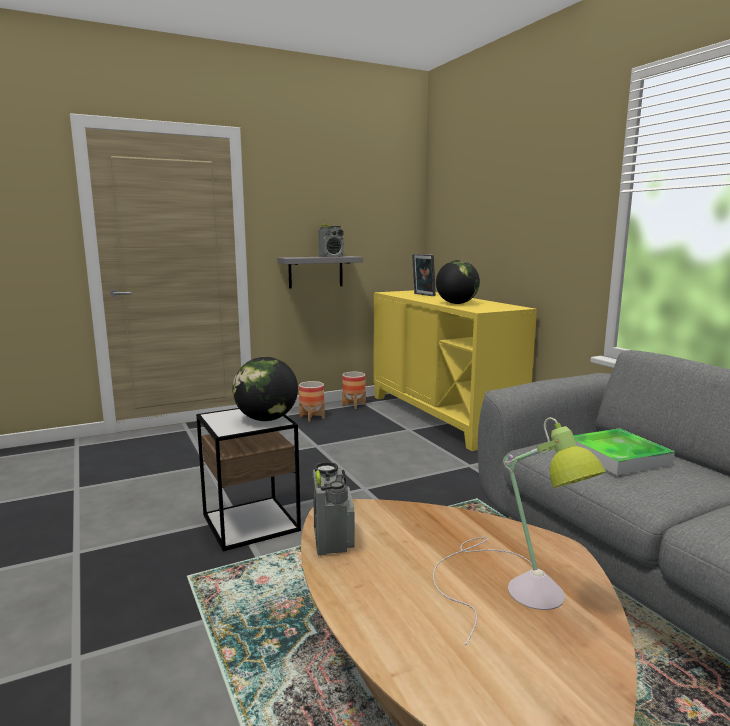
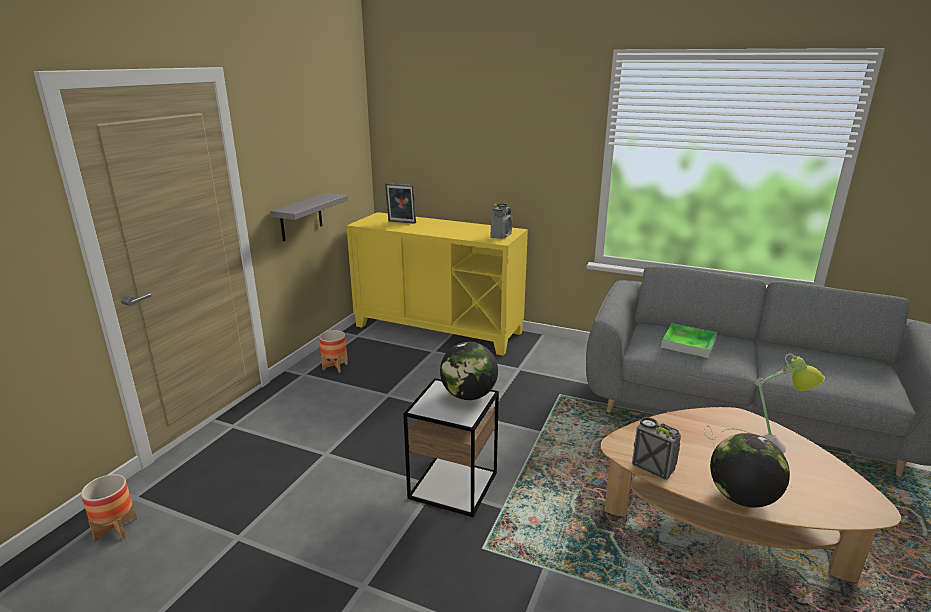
camera: 40 degrees left, 10 degrees up
(331, 256) = (318, 199): radio -> radio (501, 235)
(354, 405) = (351, 341): planter -> planter (116, 529)
(456, 303) = (461, 233): globe -> globe (742, 498)

